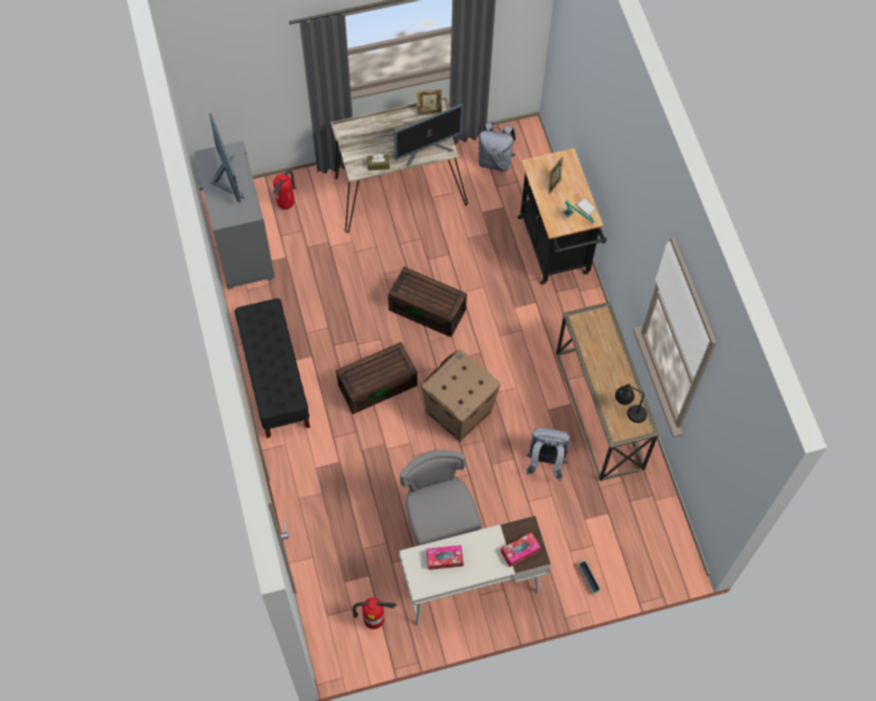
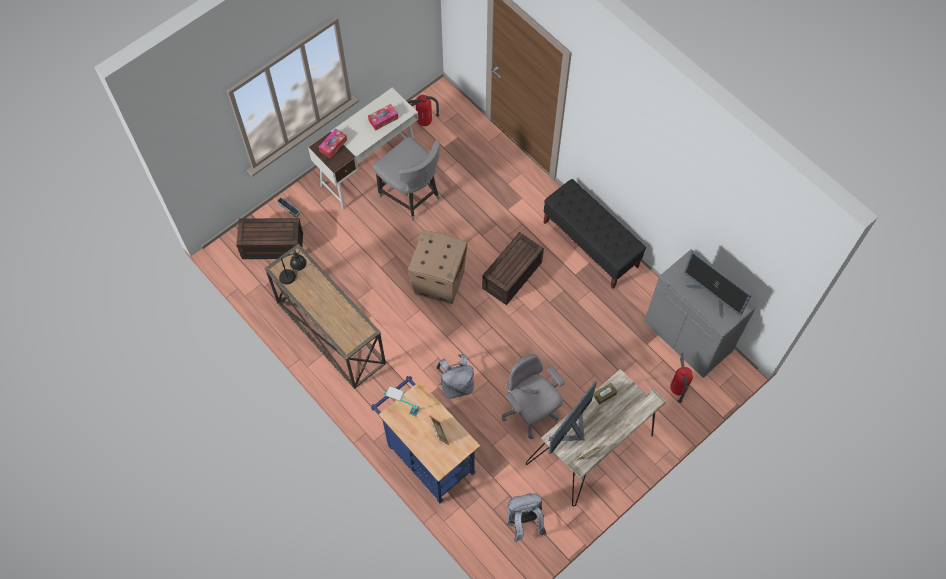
camera: 155 degrees right, 0 degrees up
(428, 309) = (506, 353): brown storage box -> brown storage box (271, 246)
(436, 246) = (530, 411): none -> grey office chair
(545, 462) = (355, 275): grey backpack -> grey backpack (456, 385)
(555, 250) = (427, 456): black cart -> blue cart

